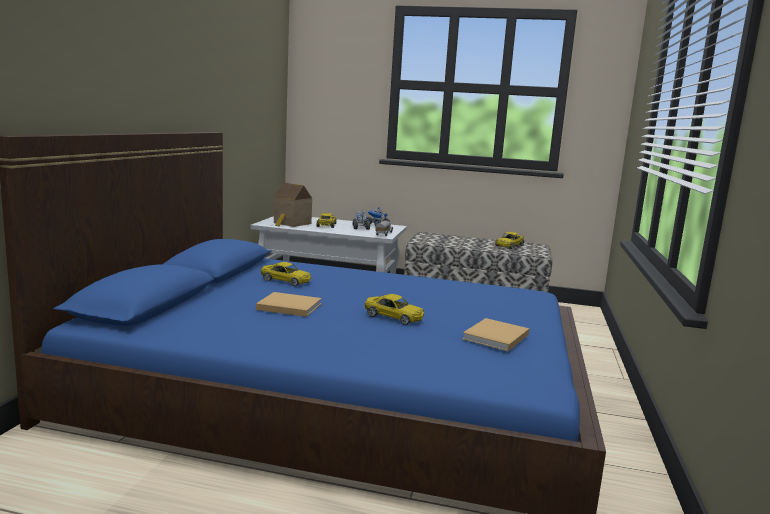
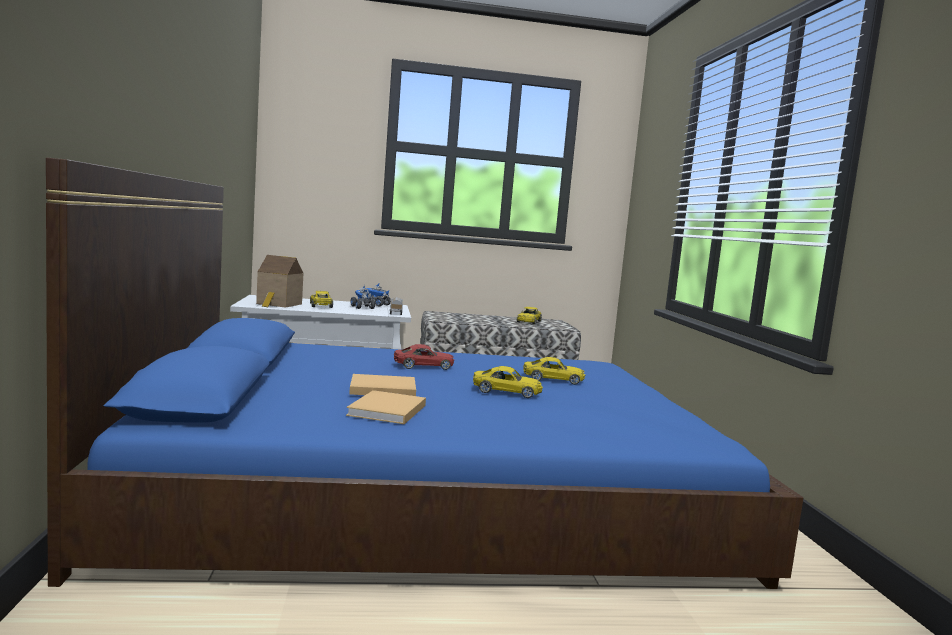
camera: 20 degrees left, 5 degrees down
(286, 281) = (341, 364): yellow toy car -> yellow toy car (553, 379)
(353, 287) = (423, 366): none -> red toy car
(495, 337) = (626, 403): beige book -> beige book (386, 411)

